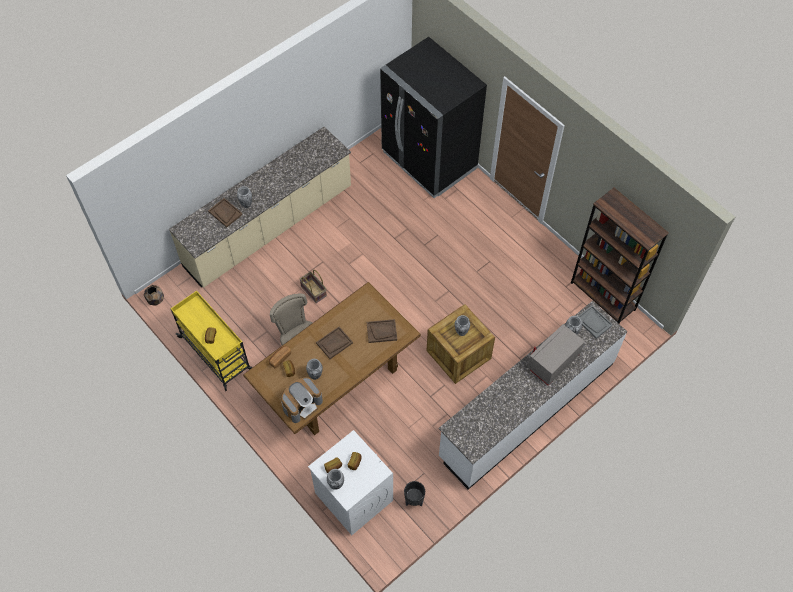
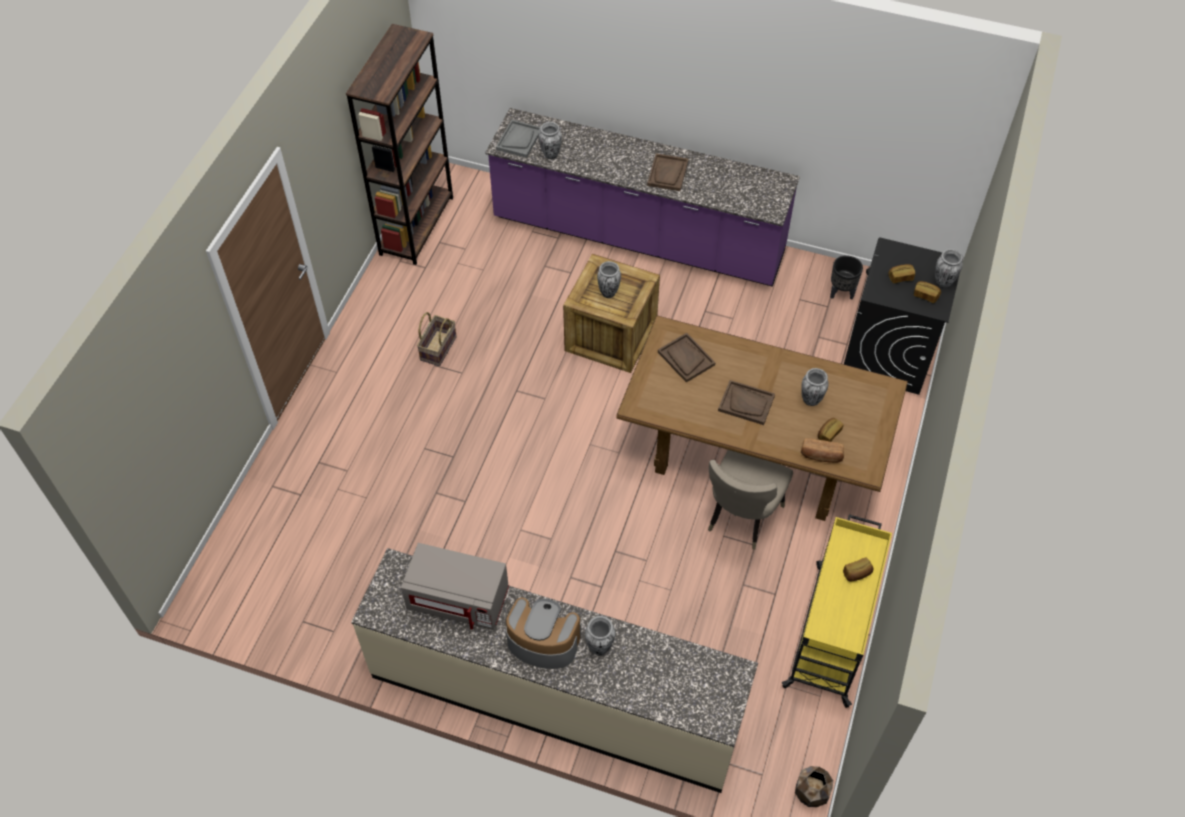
camera: 120 degrees left, 5 degrees down
(225, 213) = (639, 670): brown tray -> brown tray (667, 173)
(302, 404) = (863, 393): coffee machine -> coffee machine (542, 641)
(314, 291) = (631, 559): basket -> basket (438, 348)
(353, 496) = (888, 353): white washing machine -> black washing machine
(429, 161) = (277, 528): black fridge -> none
(526, 409) = (638, 238): white counter -> purple counter
(553, 362) = (605, 155): grey microwave -> grey microwave (459, 599)

